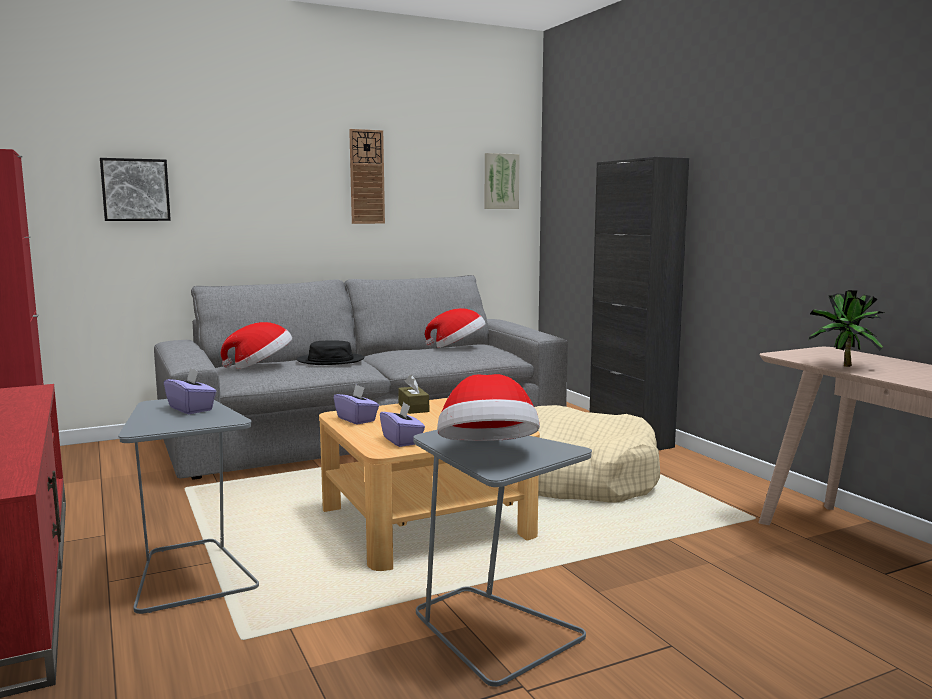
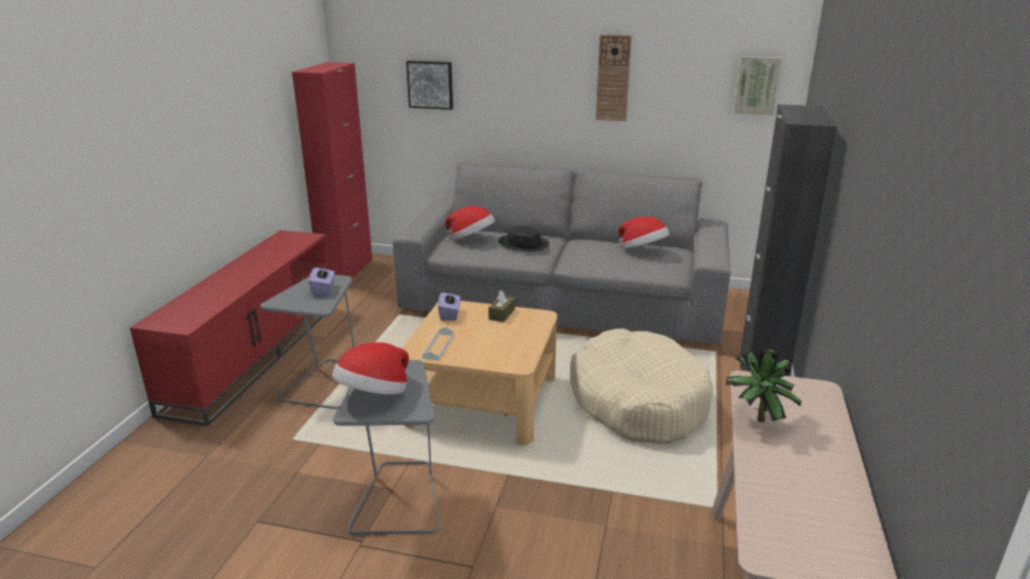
camera: 40 degrees right, 15 degrees up
(402, 440) = (438, 346): purple tissue box -> white tray

